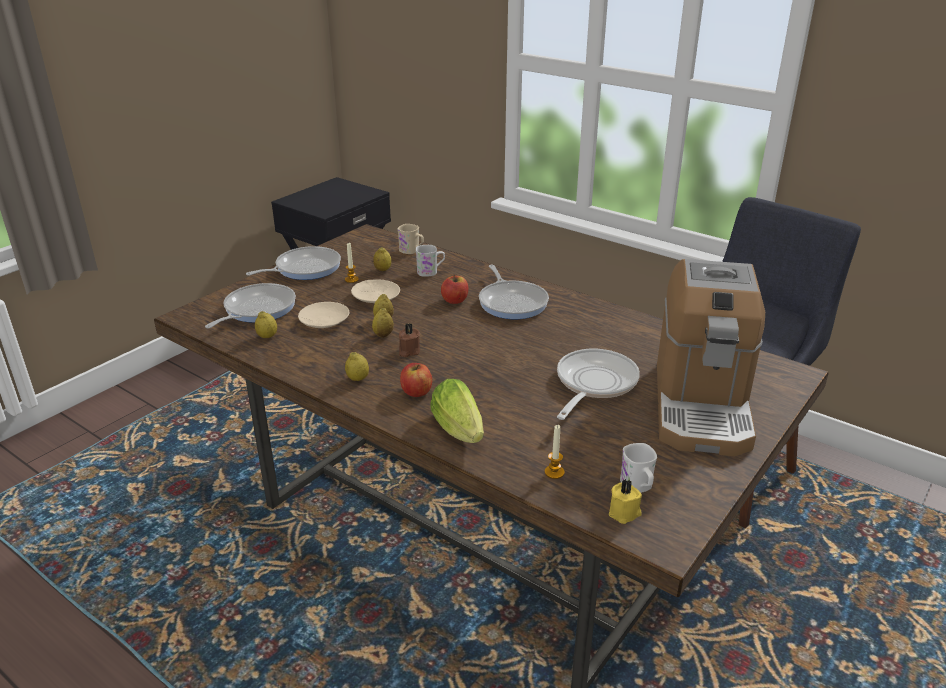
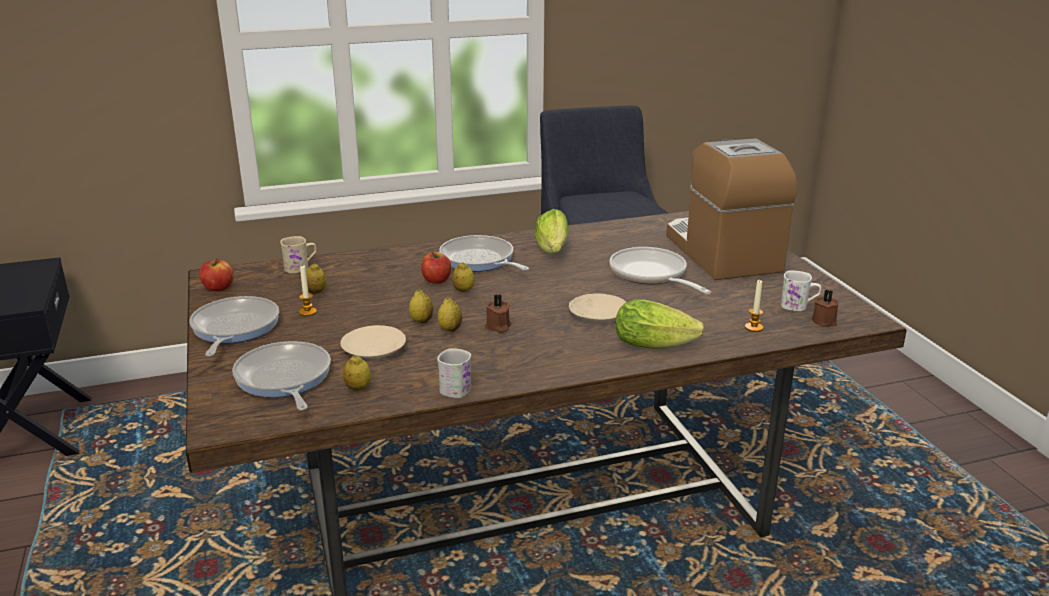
camera: 55 degrees left, 5 degrees down
(358, 379) = (515, 363): lemon -> lemon (463, 290)
(375, 296) = (366, 311): beige plate -> beige plate (597, 314)
(416, 392) = (574, 344): apple -> apple (218, 288)
(430, 272) = (361, 273): white mug -> white mug (458, 387)
(512, 302) = (479, 260): frying pan -> frying pan turned 150 degrees counterclockwise
(576, 323) = (552, 250): none -> lettuce
(625, 513) = (824, 321): yellow candle -> brown candle
(701, 405) = (721, 253): coffee machine -> coffee machine turned 150 degrees counterclockwise

